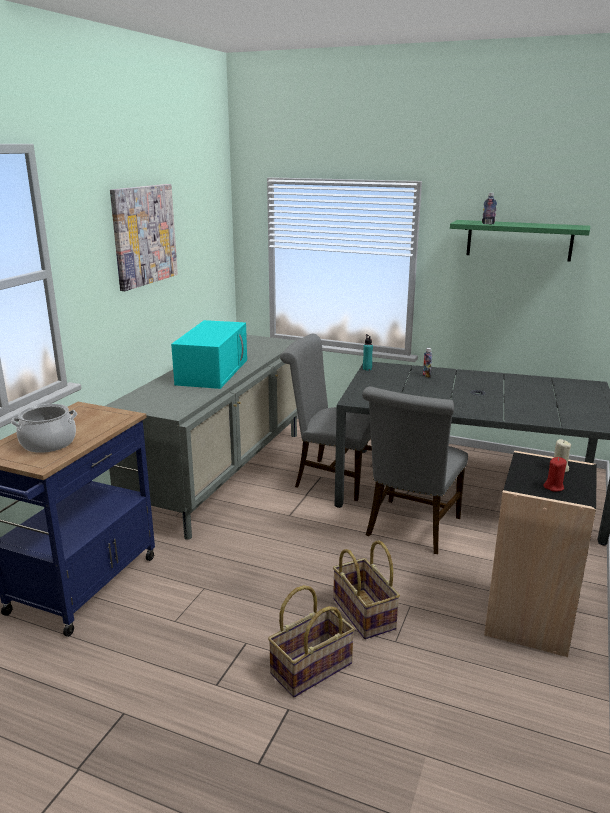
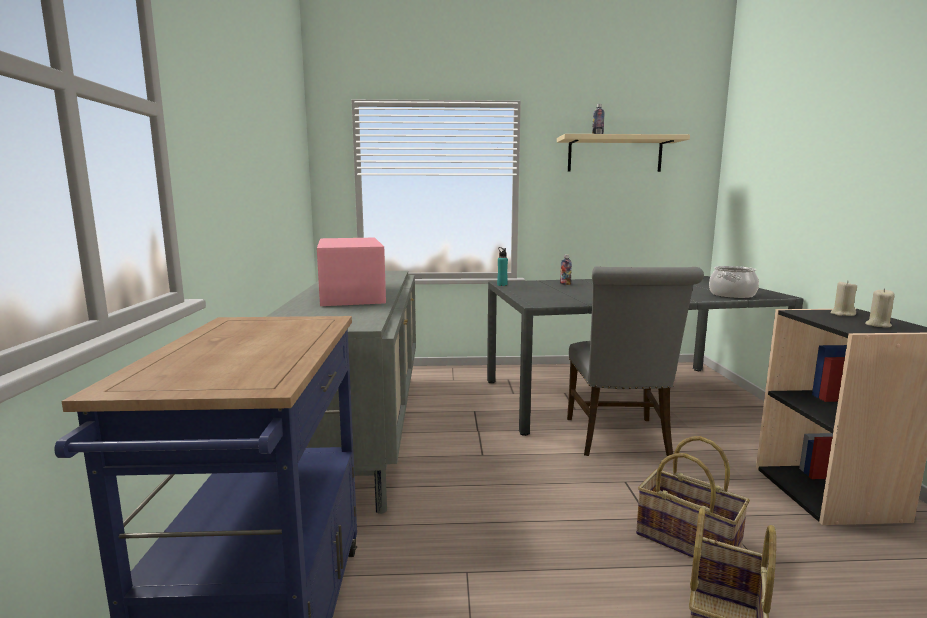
camera: 25 degrees left, 10 degrees down
(48, 443) = (236, 359): cooking pot -> cooking pot (732, 295)
(144, 235) = (249, 120): picture -> none
(212, 371) = (350, 293): turquoise microwave -> pink microwave
(331, 478) = (486, 410): grey chair -> none
(519, 240) = (615, 154): green shelf -> beige shelf
(553, 487) = (878, 325): red candle -> beige candle

